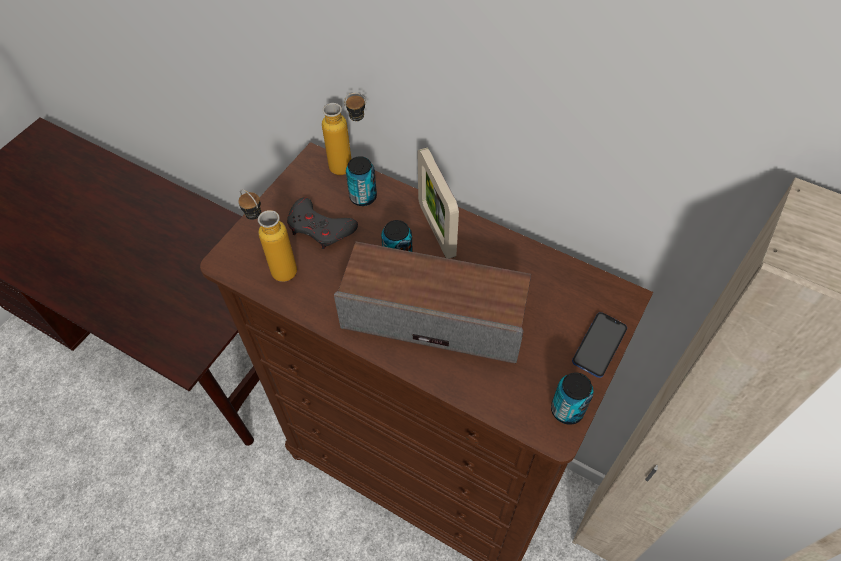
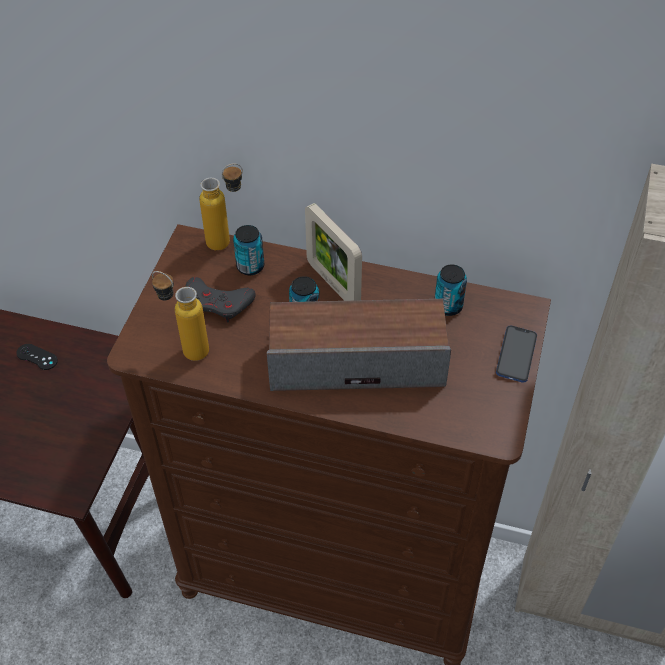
camera: 15 degrees left, 5 degrees down
(195, 234) = (37, 357): none -> black game controller
(567, 410) = (504, 416): can -> can (448, 306)

